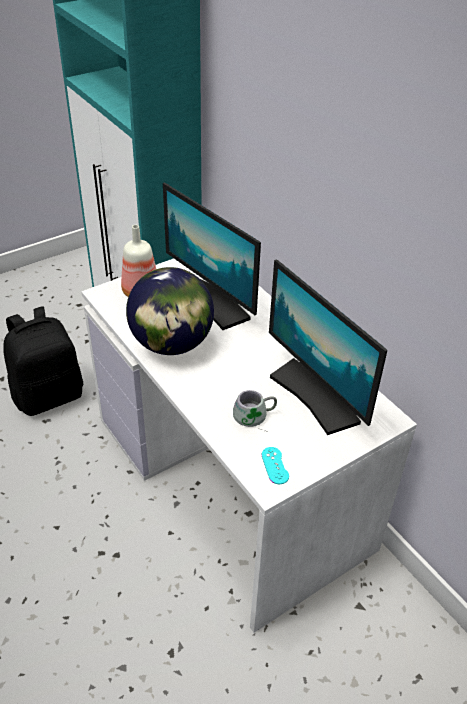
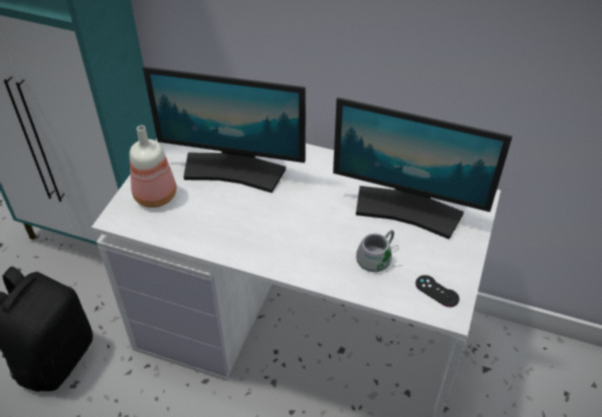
camera: 35 degrees left, 5 degrees up
(171, 344) = (239, 232): globe -> none
(275, 465) = (437, 291): turquoise game controller -> black game controller

